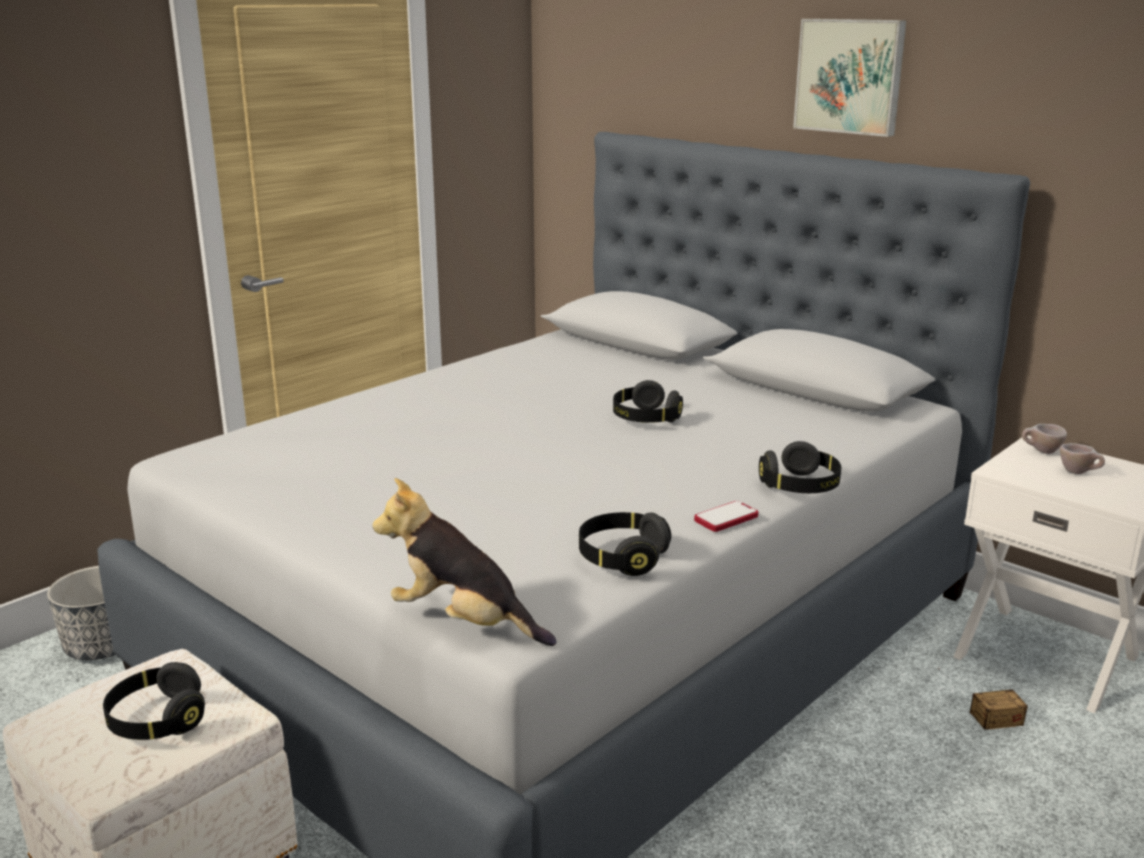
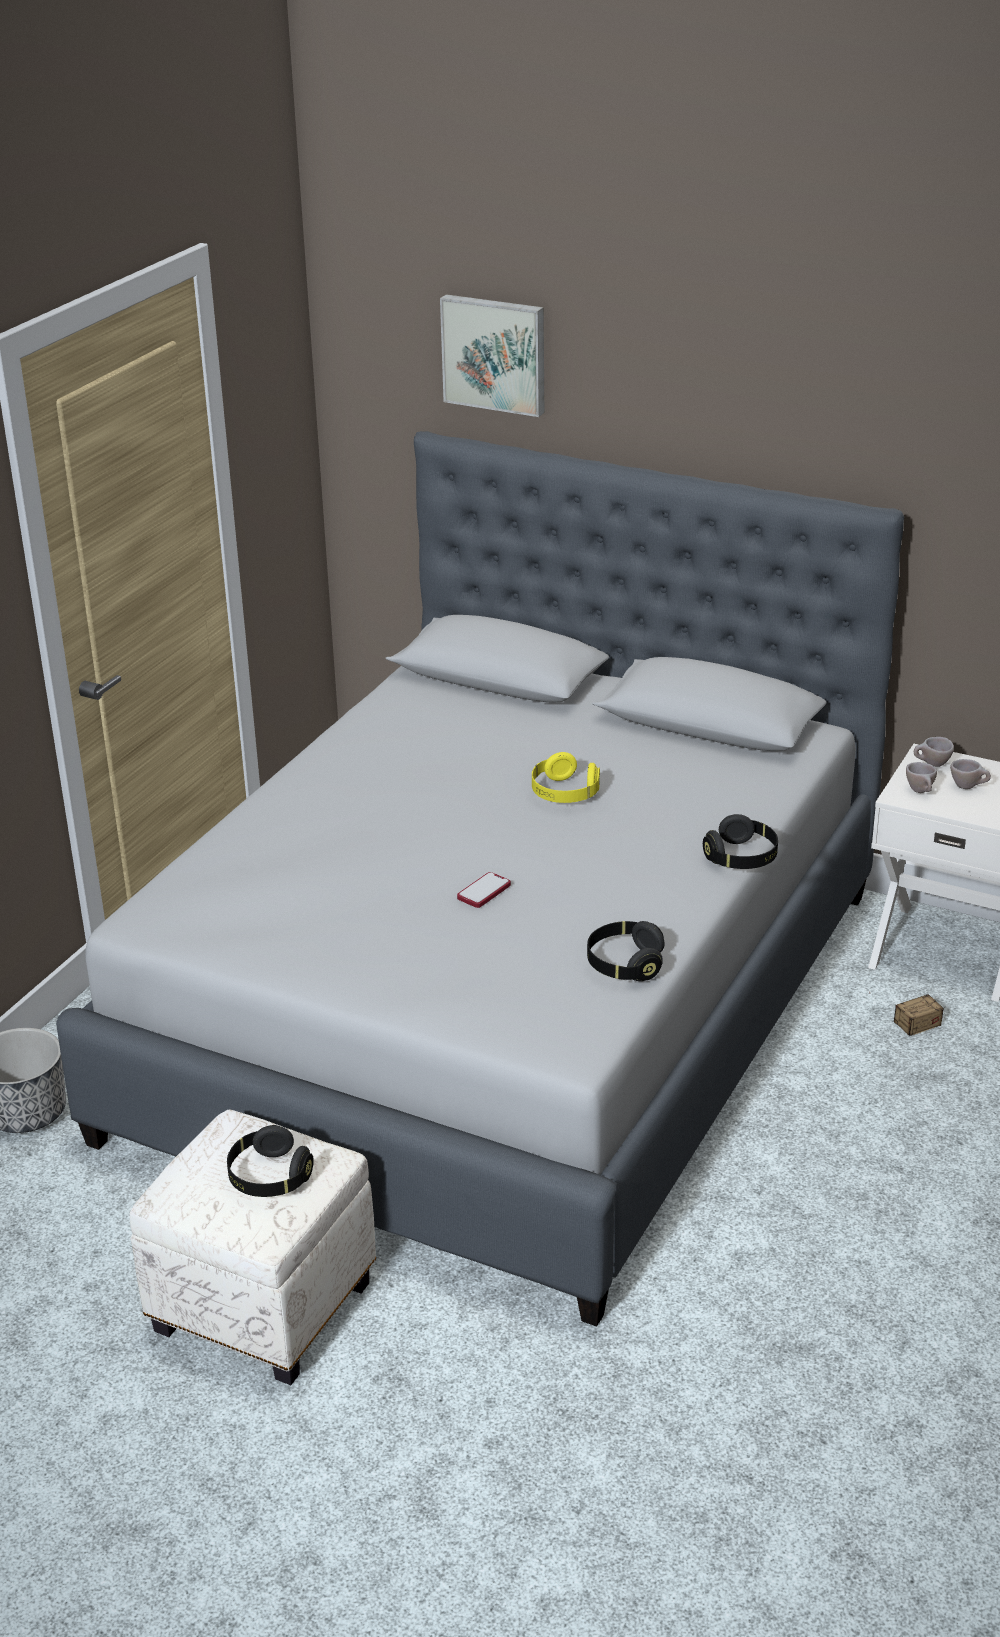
camera: 15 degrees left, 10 degrees up
(463, 622) = (530, 1050): plush toy -> none
(645, 419) = (564, 793): black headphones -> yellow headphones
(726, 518) = (692, 906): phone -> phone (484, 891)
(850, 76) = (713, 394): picture -> picture (495, 353)
(1025, 470) = (921, 792): none -> beige cup

